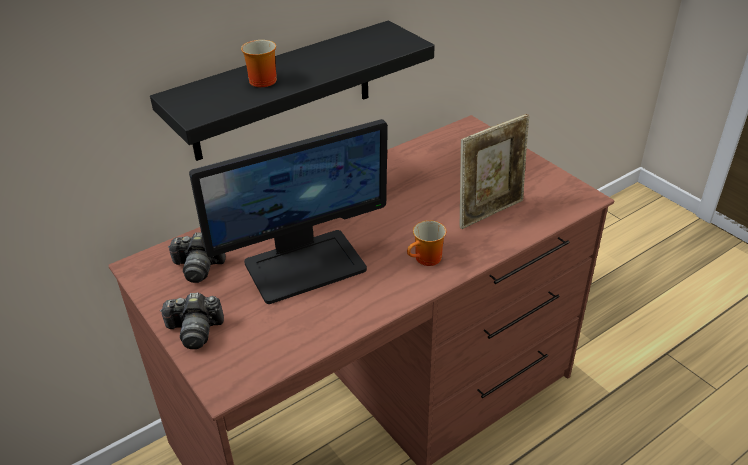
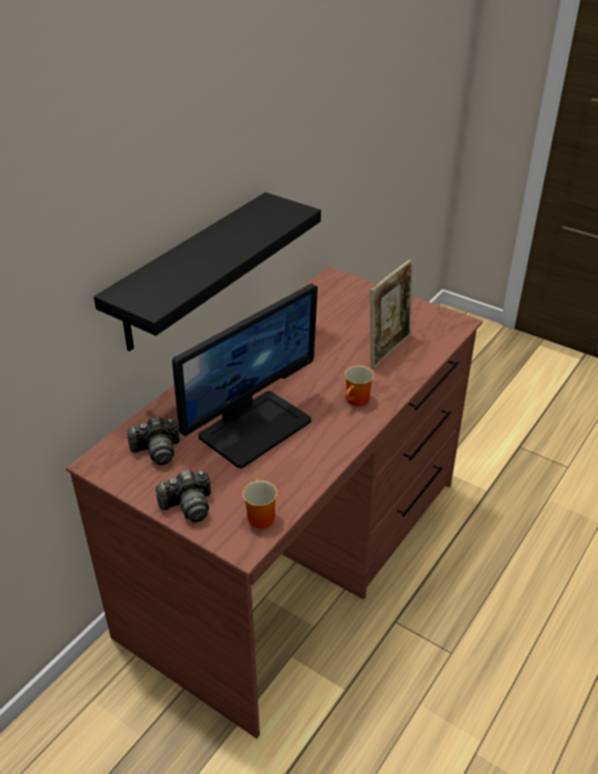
camera: 20 degrees left, 0 degrees up
(261, 79) = (190, 264): mug -> mug (258, 516)

